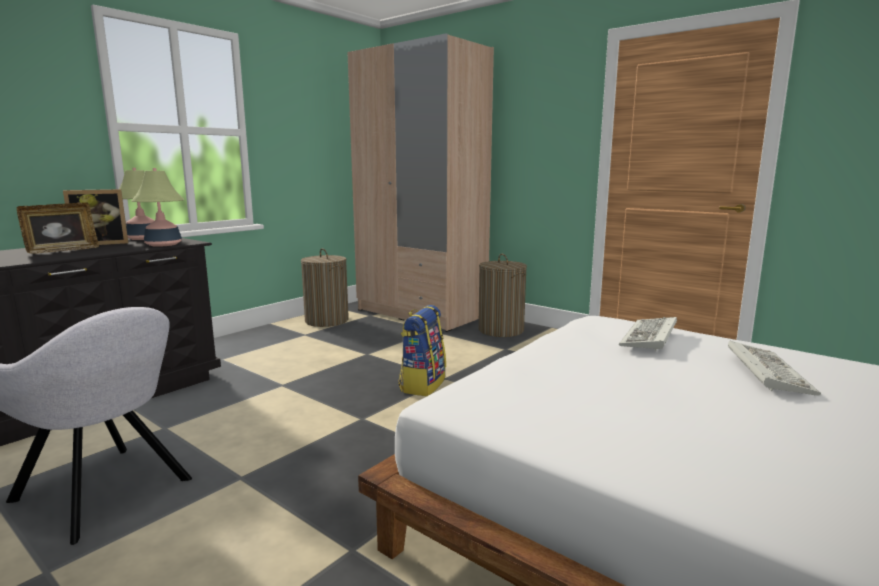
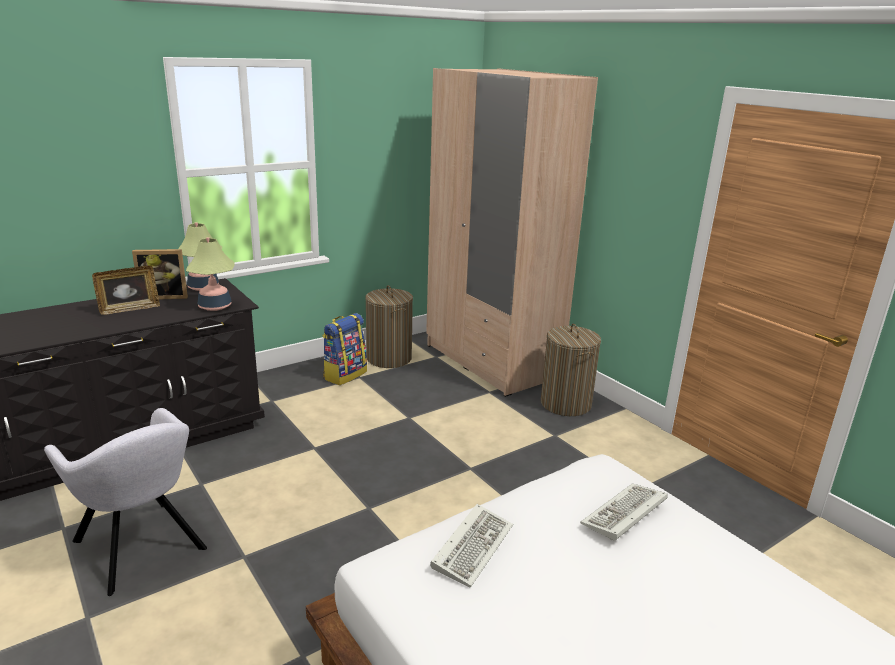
camera: 15 degrees right, 10 degrees up
(422, 384) = (443, 473): backpack -> backpack (344, 375)
(765, 371) = (699, 594): keyboard -> keyboard (472, 546)

